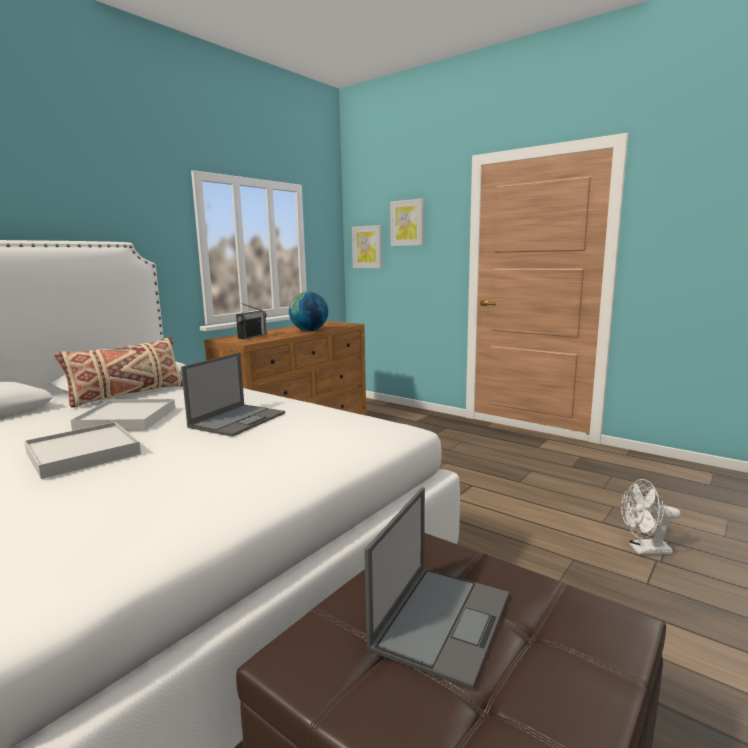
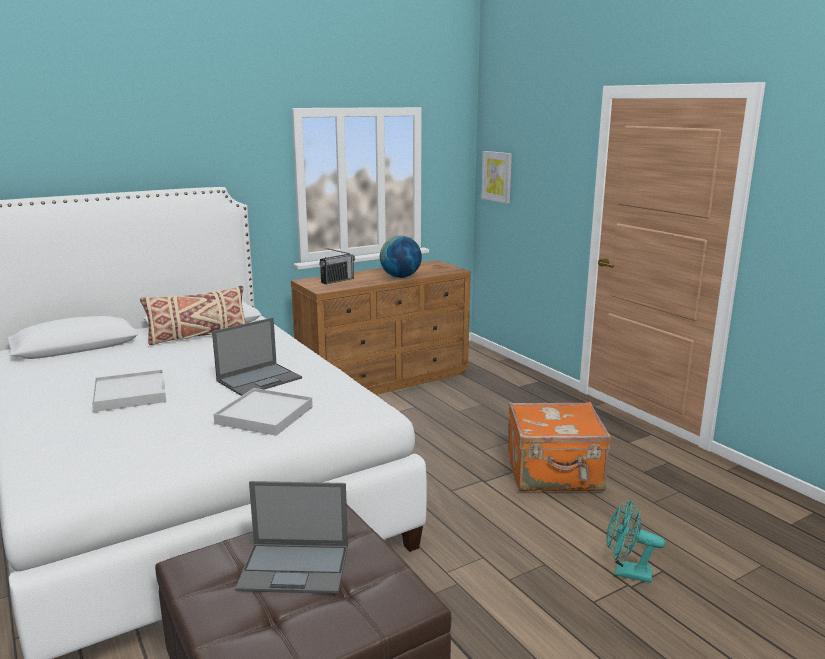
camera: 20 degrees right, 5 degrees up
(127, 419) = (180, 364): white tray -> white tray (264, 415)
(407, 223) = (536, 155): picture -> none
(442, 619) = (296, 568): laptop -> laptop turned 45 degrees clockwise
(507, 481) = (554, 474): none -> orange suitcase
(644, 550) = (626, 573): white fan -> turquoise fan

